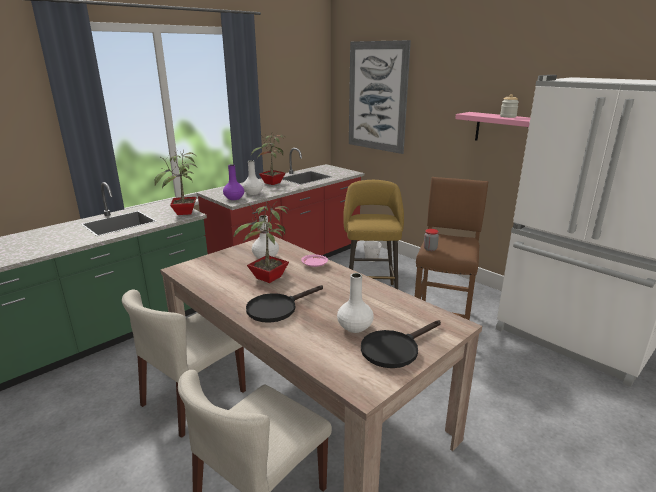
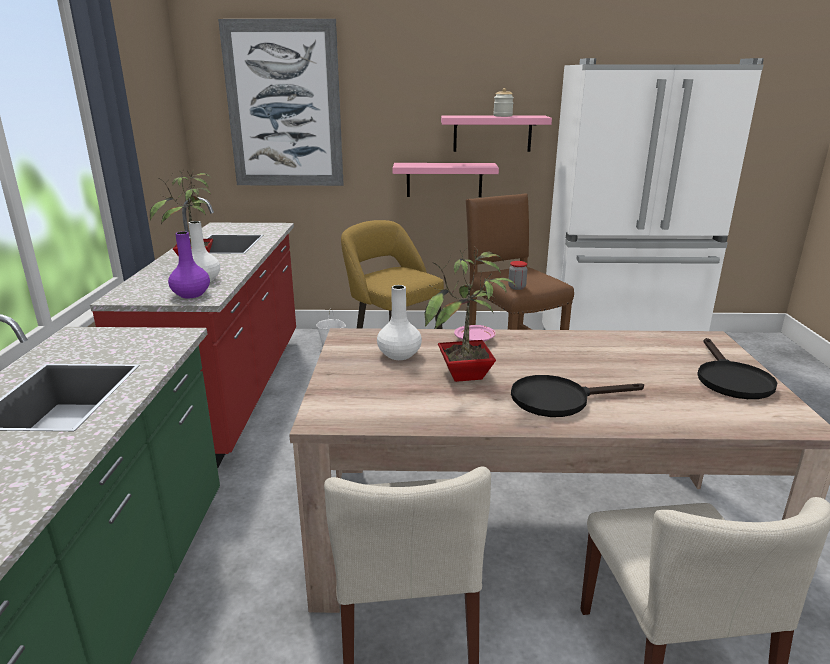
camera: 45 degrees left, 0 degrees up
(185, 213) = (161, 337): potted plant -> none
(277, 308) = (559, 399): black frying pan -> black frying pan turned 75 degrees clockwise
(354, 327) = (662, 379): white vase -> none
(467, 160) = (444, 180): none -> pink shelf

